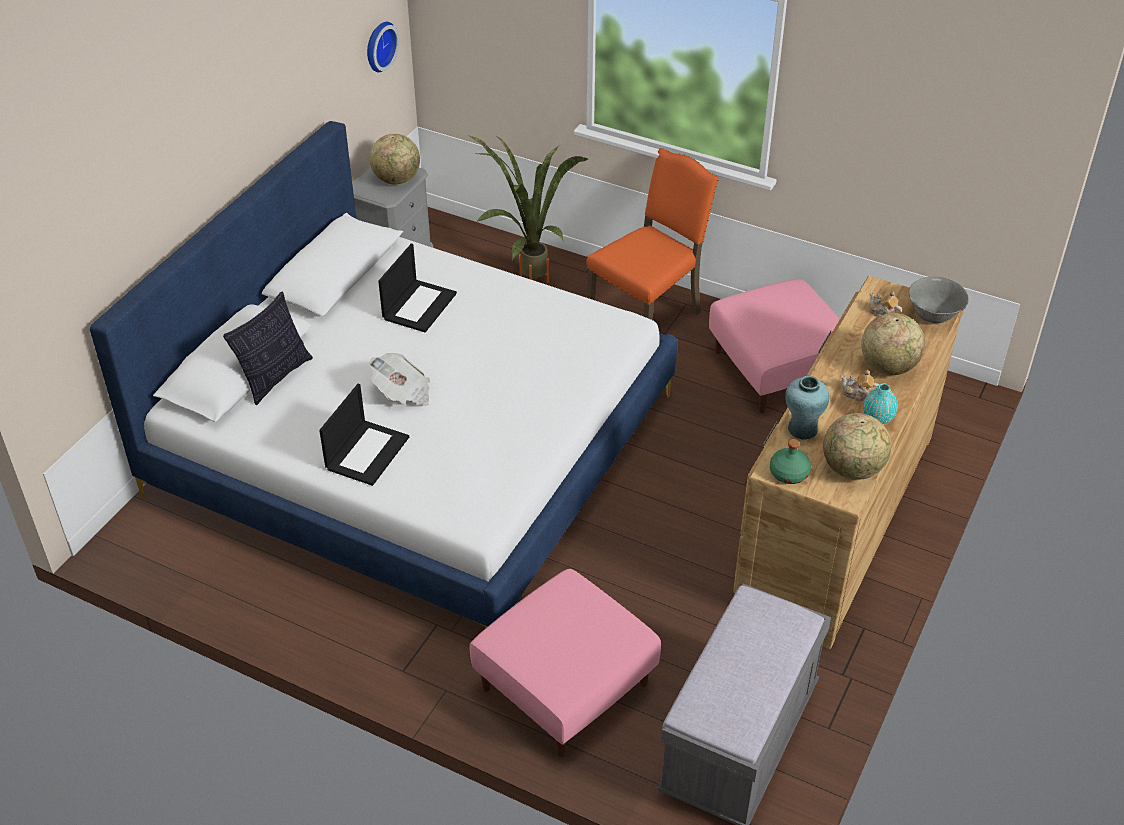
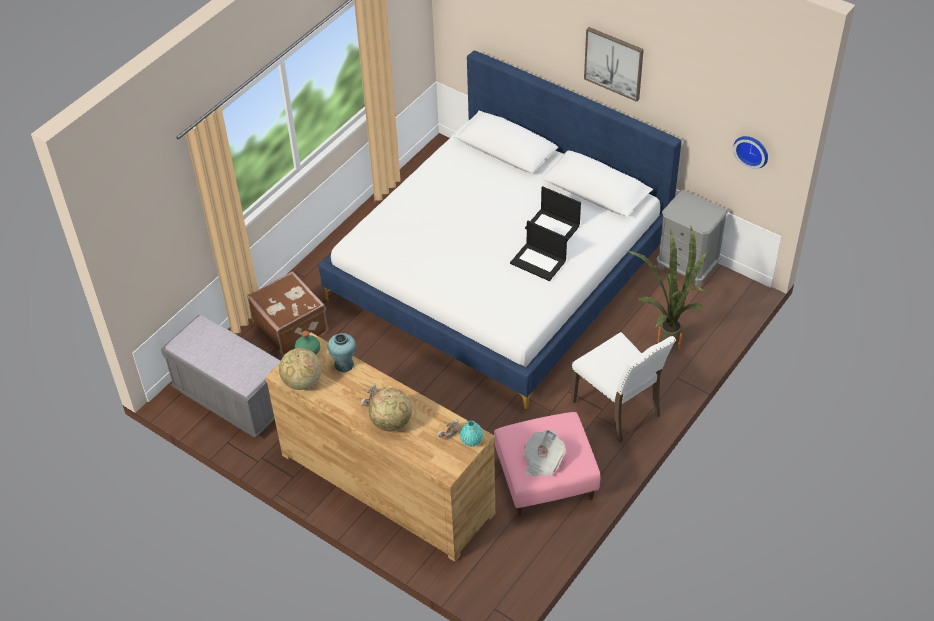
camera: 100 degrees right, 5 degrees up
(240, 108) = (614, 63): none -> picture
(275, 377) = (494, 163): pillow -> none
(367, 452) = (419, 200): laptop -> laptop (539, 262)
(397, 179) = (694, 216): globe -> none
(403, 393) = (467, 215): newspaper -> newspaper (542, 461)
(565, 687) = (291, 326): pink ottoman -> brown suitcase
(648, 316) = (618, 409): orange chair -> white chair
(877, 418) = (344, 405): turquoise vase -> turquoise vase (471, 440)
(934, 316) = (439, 463): grey bowl -> none

